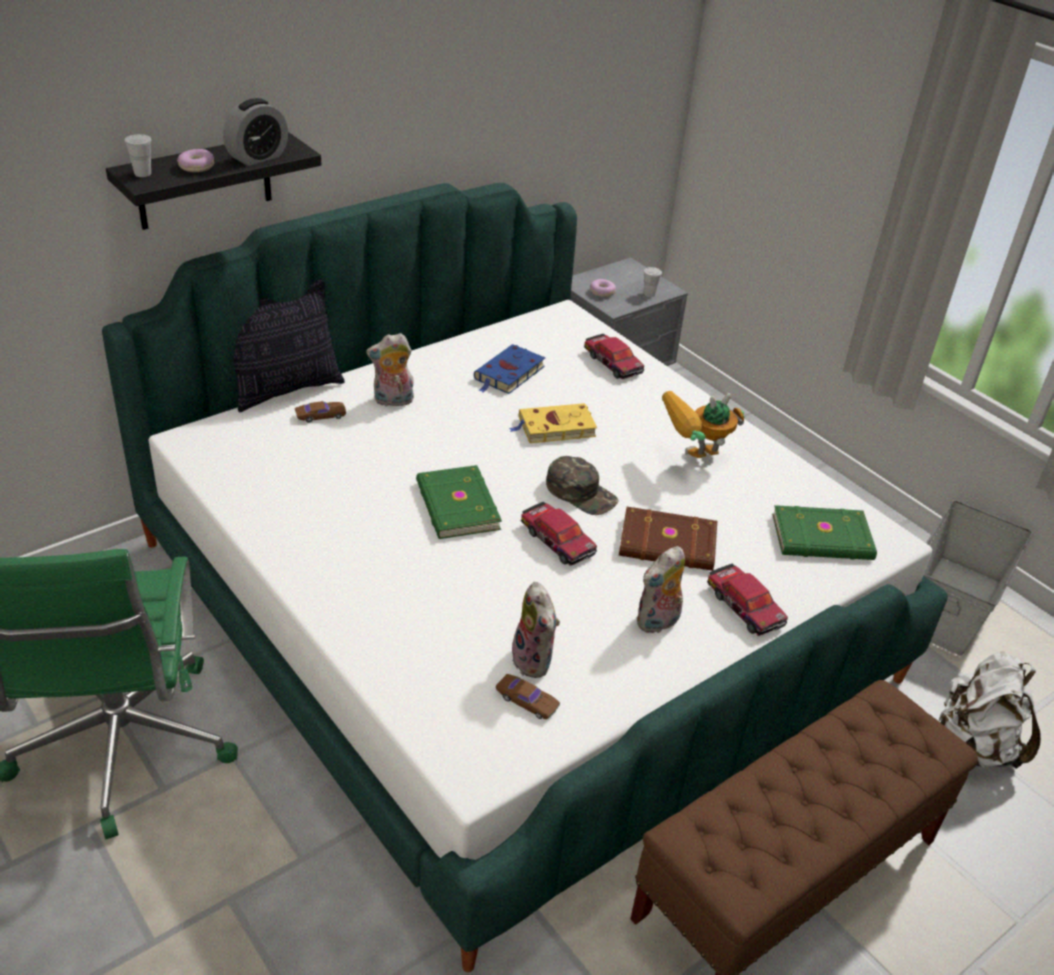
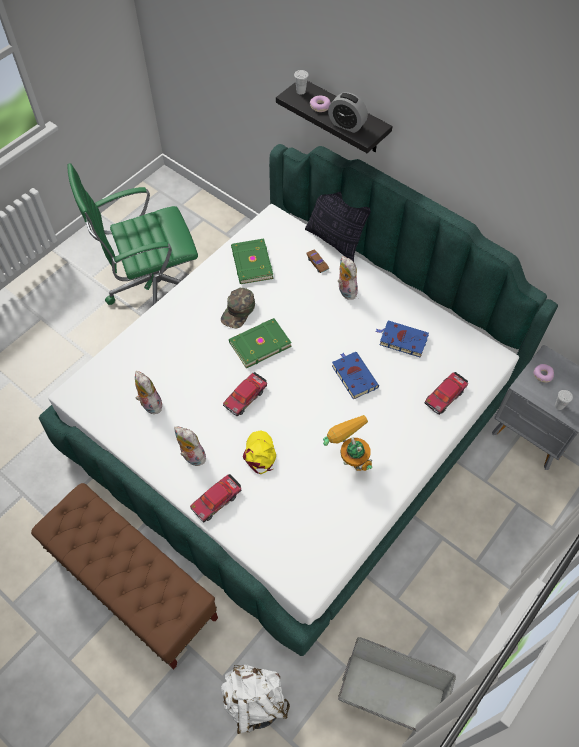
camera: 80 degrees right, 20 degrees up
(527, 701) = (122, 405): brown toy car -> none
(535, 661) = (149, 404): plush toy -> plush toy turned 90 degrees clockwise
(554, 428) = (353, 376): yellow book -> blue book
(581, 493) = (293, 401): green cap -> green cap (238, 311)
(668, 544) = (260, 453): brown book -> yellow cap
(823, 539) = (294, 543): green book -> green book (251, 263)

